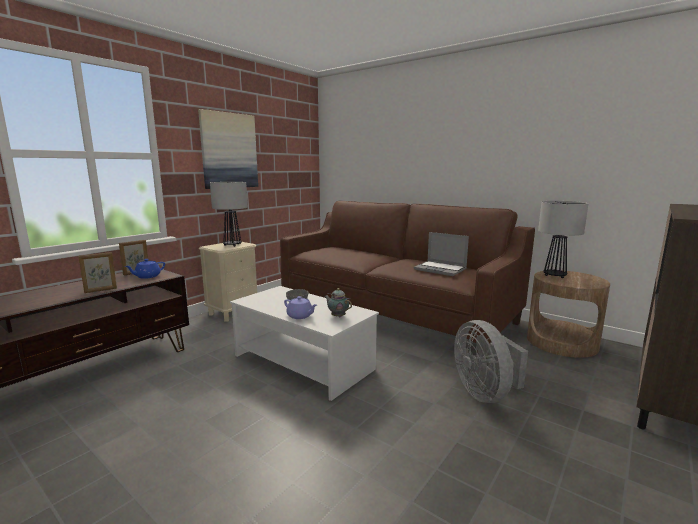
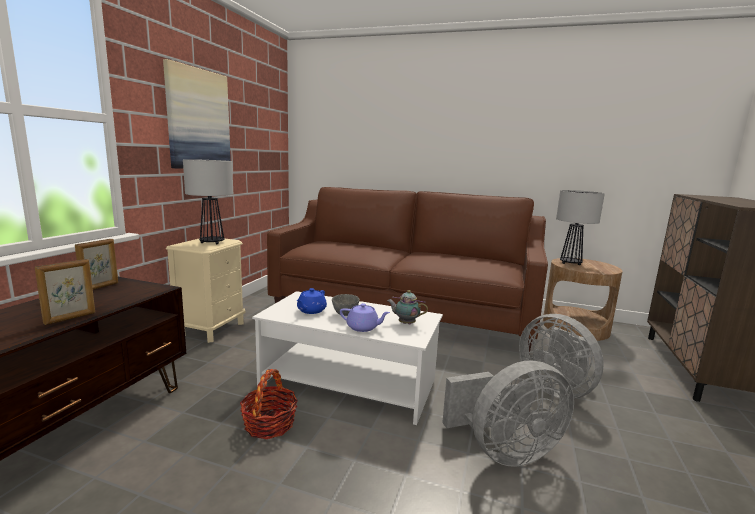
camera: 20 degrees left, 0 degrees up
(147, 276) = (125, 292): blue teapot -> blue teapot (311, 310)
(225, 382) = (269, 424): none -> basket
(388, 433) = (505, 451): none -> grey fan
(441, 269) = (472, 262): laptop -> none

